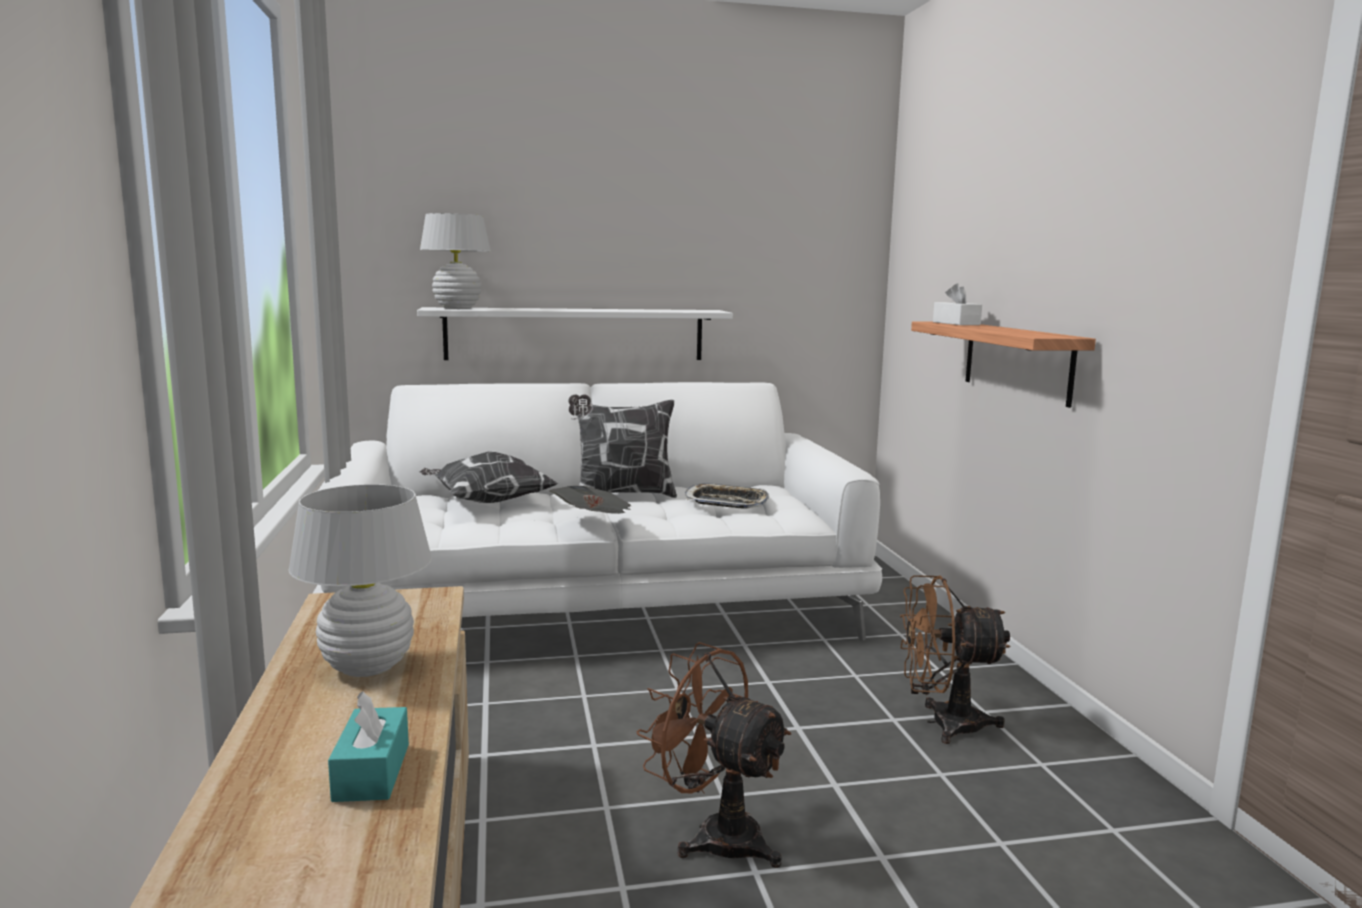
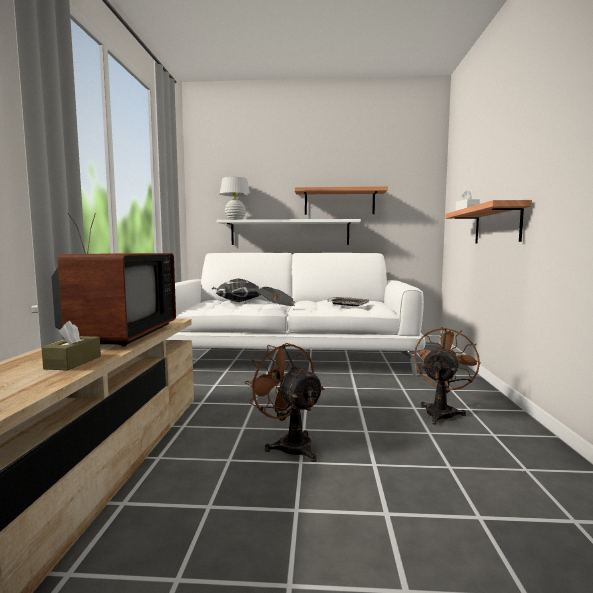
camera: 15 degrees right, 5 degrees down
(367, 666) = (118, 336): white table lamp -> television
(372, 772) = (73, 362): turquoise tissue box -> brown tissue box
(622, 495) = (301, 302): pillow -> none
(682, 270) = (339, 202): none -> shelf
(942, 723) = (441, 412): brown fan -> brown fan turned 105 degrees clockwise

